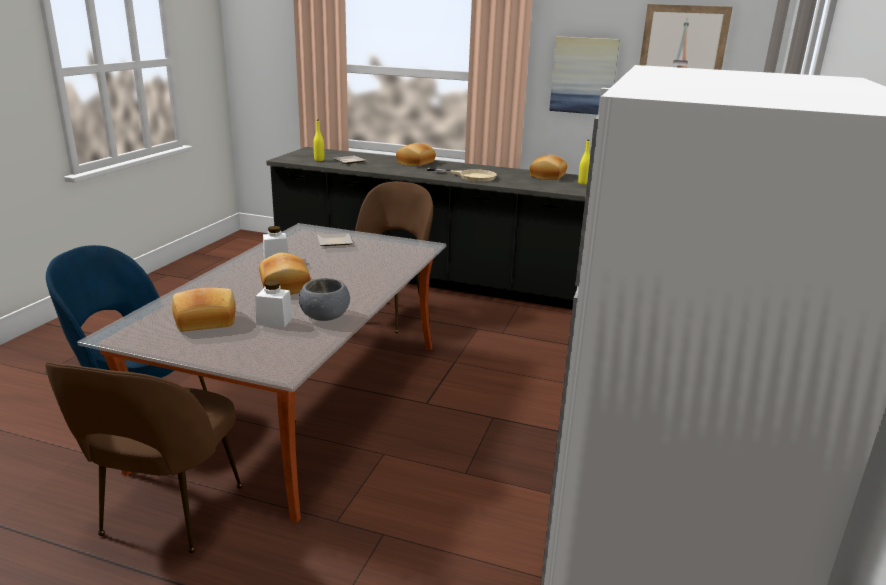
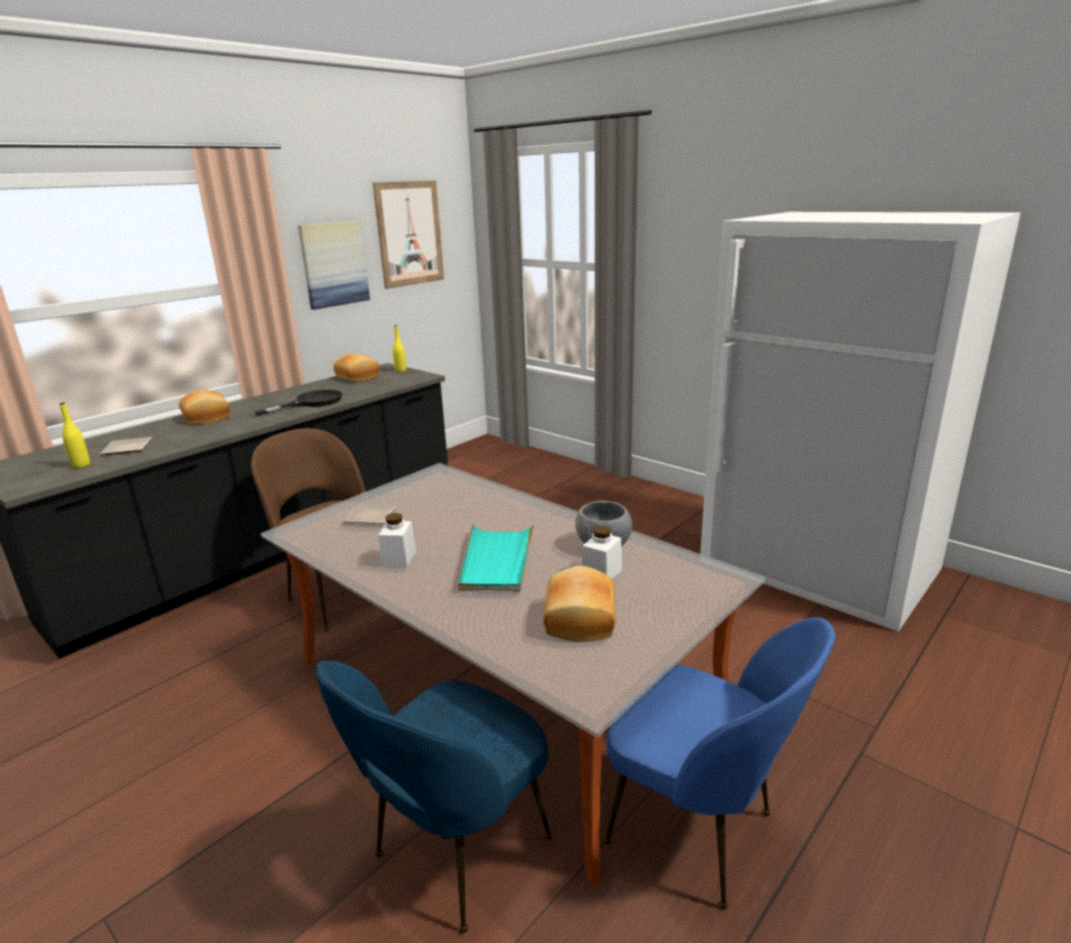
camera: 65 degrees left, 0 degrees up
(166, 518) = (702, 836): brown chair -> blue chair
(283, 286) = (497, 560): bread -> turquoise tray
(470, 176) = (311, 402): beige frying pan -> black frying pan

